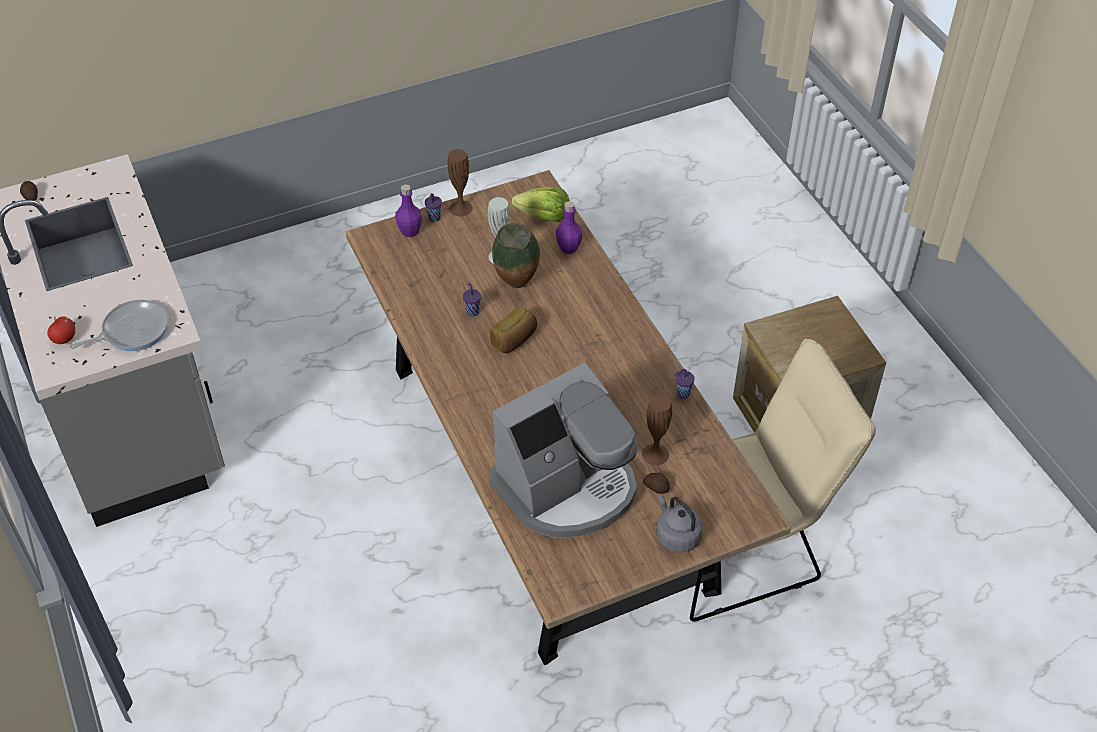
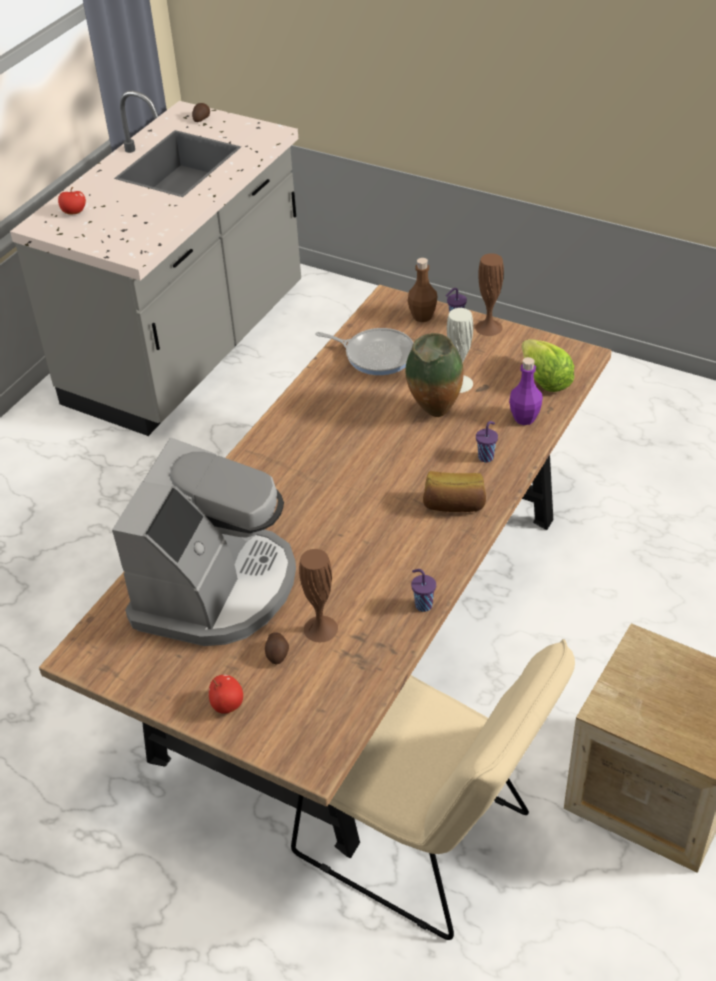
camera: 55 degrees right, 5 degrees down
(132, 331) = (113, 235): frying pan -> frying pan (376, 355)
(410, 231) = (422, 316): purple bottle -> brown bottle
(472, 311) = (370, 405): purple cup -> purple cup (486, 457)
(514, 340) = (365, 450): bread -> bread (454, 505)
(567, 487) = (216, 588): coffee machine -> coffee machine turned 90 degrees counterclockwise
(676, 535) = (227, 704): grey kettle -> apple

